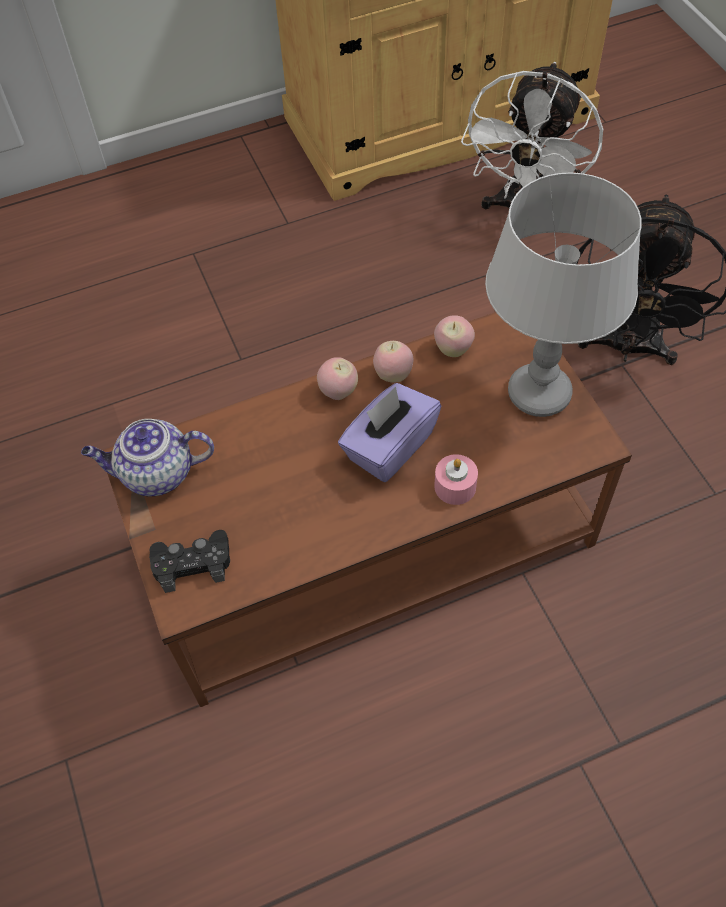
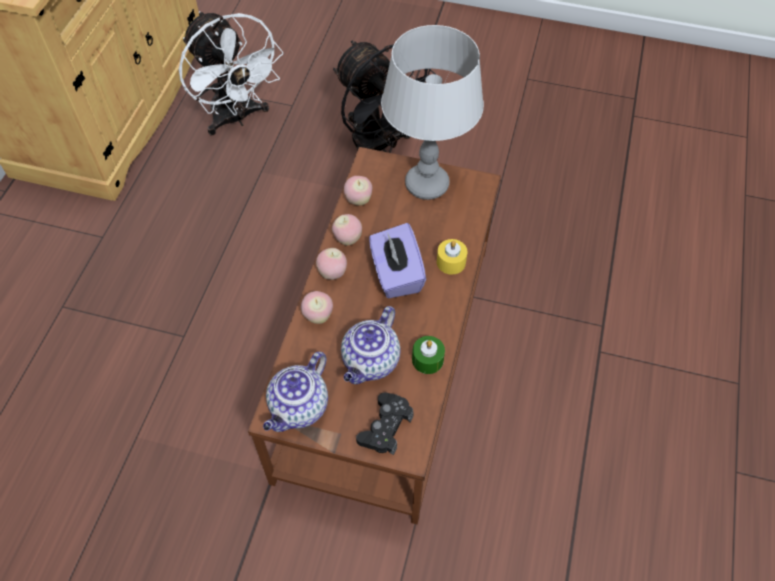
camera: 55 degrees left, 0 degrees up
(259, 499) = (371, 362): none -> teapot
(275, 416) = (318, 316): none -> apple
(306, 548) = (427, 359): none -> green candle
(455, 486) = (451, 262): pink candle -> yellow candle

